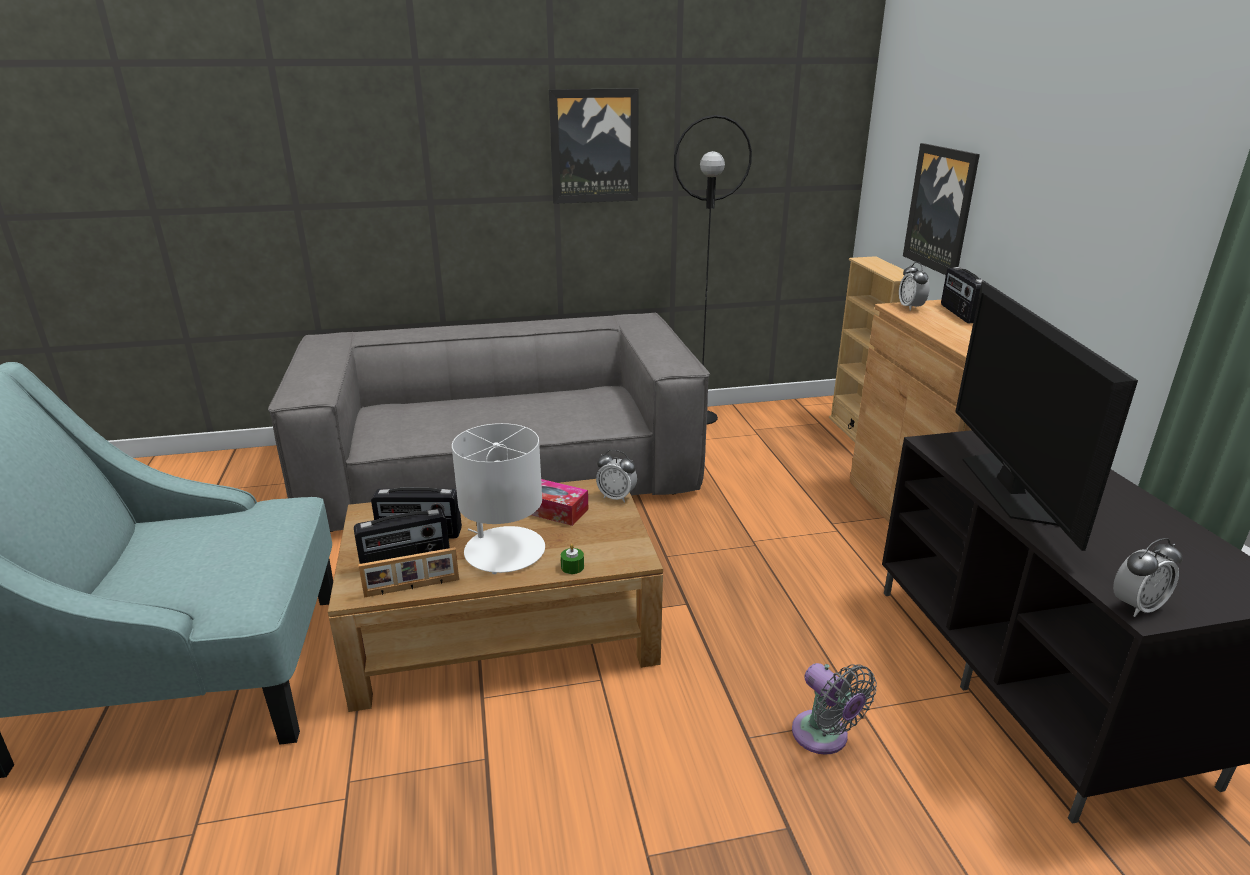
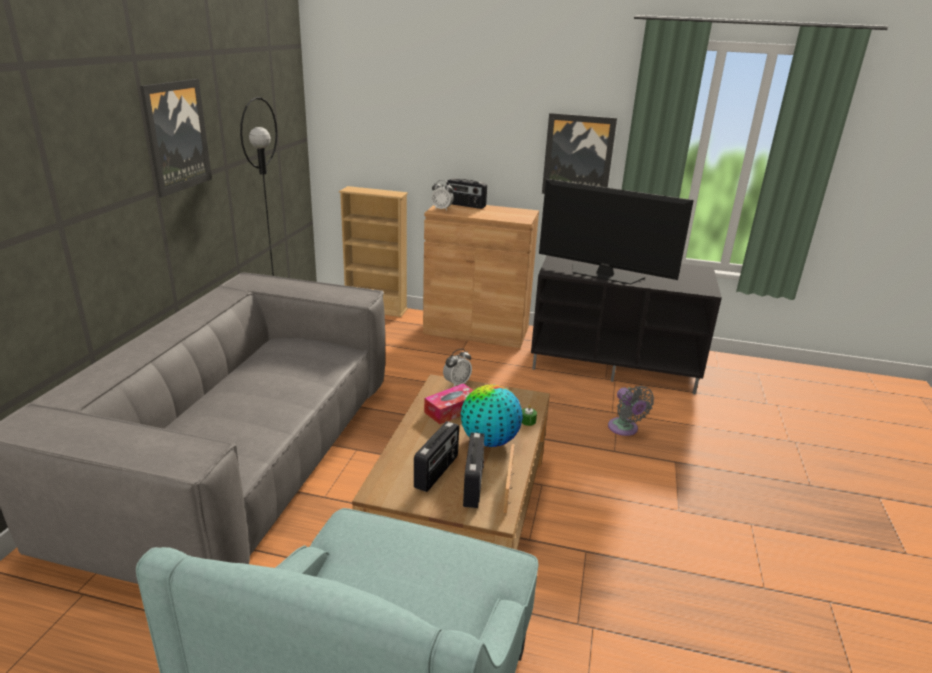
camera: 65 degrees left, 0 degrees up
(504, 550) = (489, 441): white table lamp -> globe
(824, 737) = (624, 429): grey fan -> grey fan turned 75 degrees clockwise
(941, 209) = (409, 145): picture -> picture (578, 156)
(1136, 606) = (704, 291): alarm clock -> none

